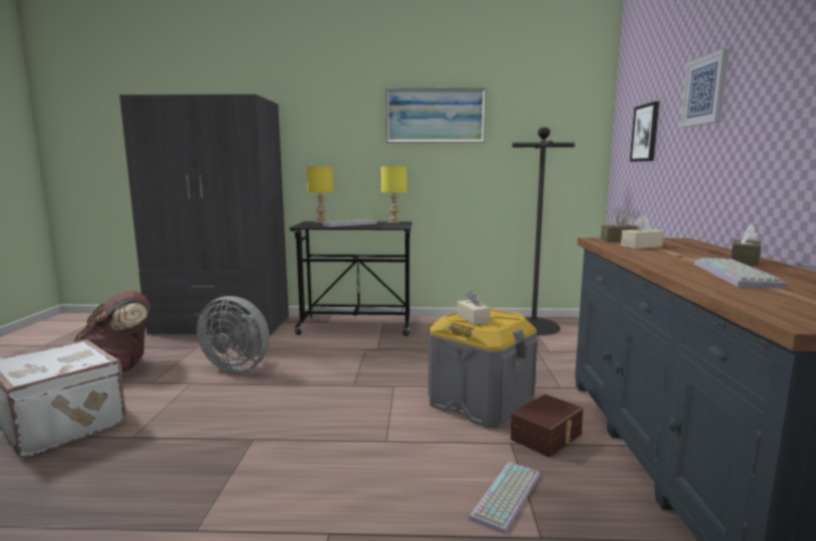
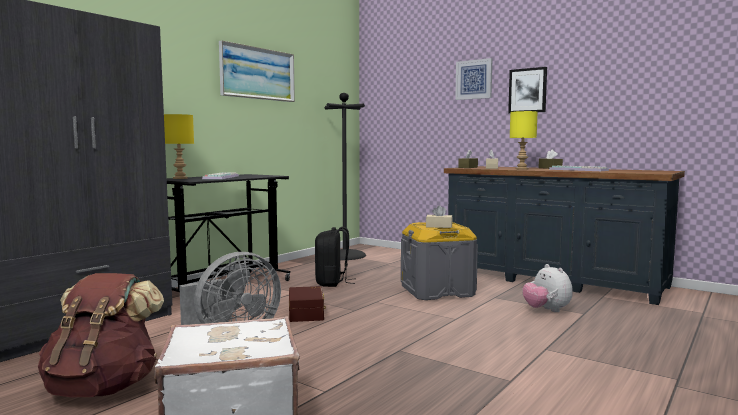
camera: 55 degrees left, 5 degrees down
(393, 222) = (243, 175): yellow table lamp -> yellow table lamp (522, 169)
(427, 351) = (332, 283): none -> black backpack
(507, 497) = (546, 310): keyboard -> plush toy
(547, 437) = (497, 290): brown storage box -> brown storage box (307, 313)
(645, 133) = (410, 102): picture -> picture (527, 90)

